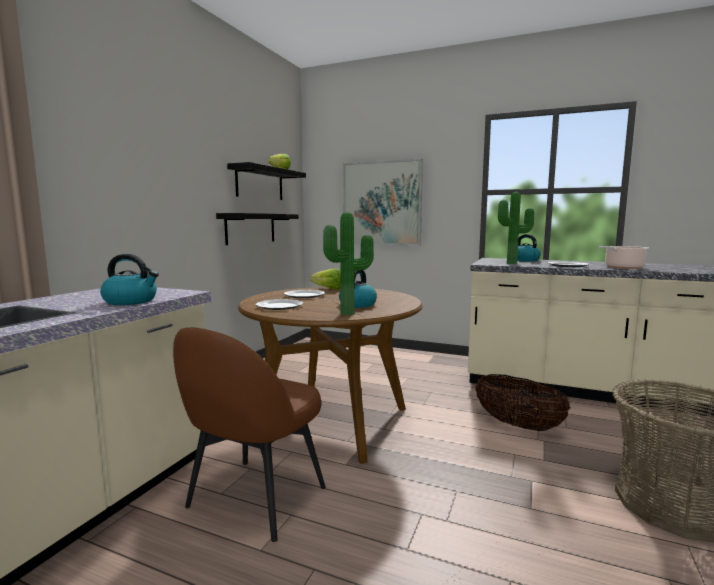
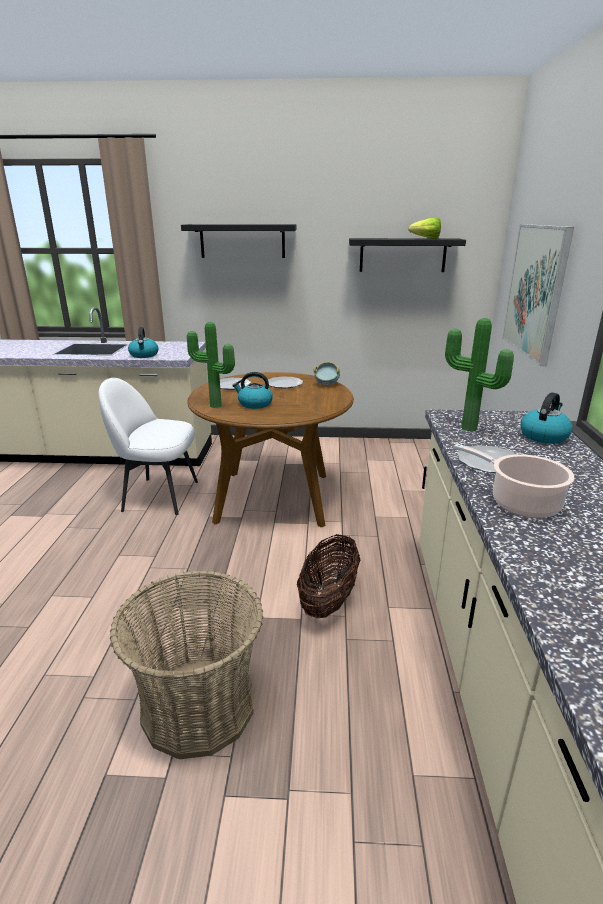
camera: 70 degrees right, 15 degrees up
(250, 228) = (379, 304): black shelf -> black shelf (242, 241)
(254, 499) = (158, 495): brown chair -> white chair
(326, 289) = (326, 385): lettuce -> bowl

